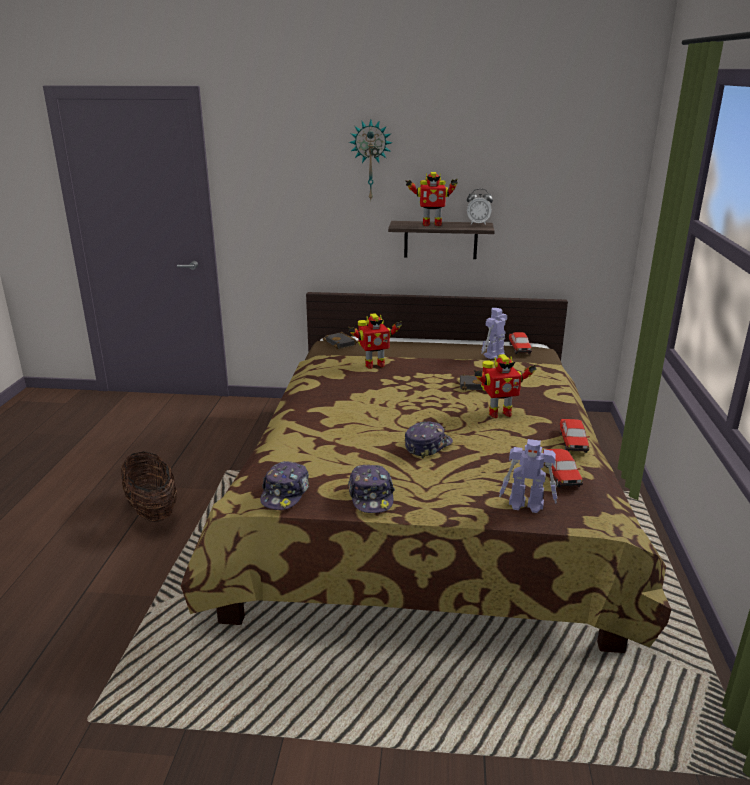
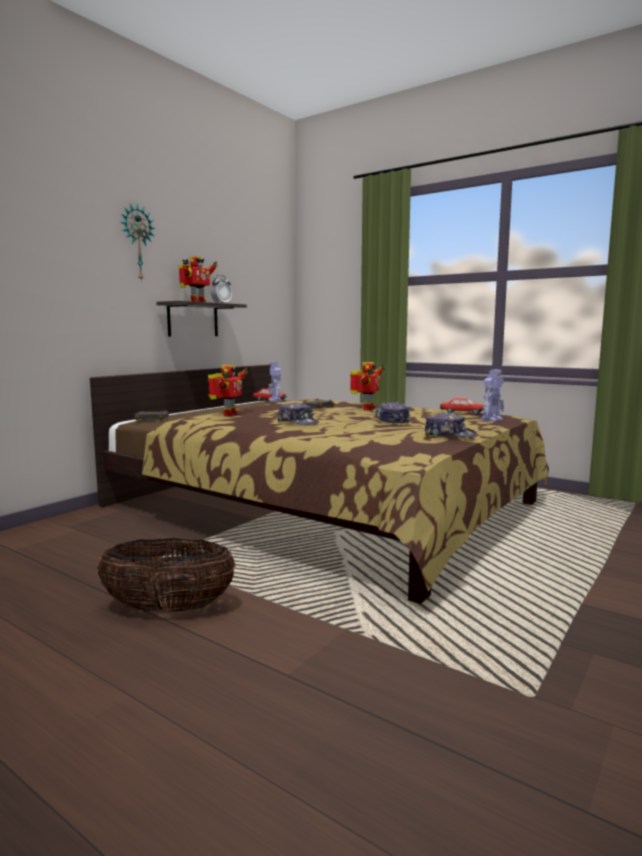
camera: 60 degrees left, 15 degrees down
(285, 493) = (420, 448): cap -> cap (298, 422)
(572, 442) = (424, 407): toy car -> none

